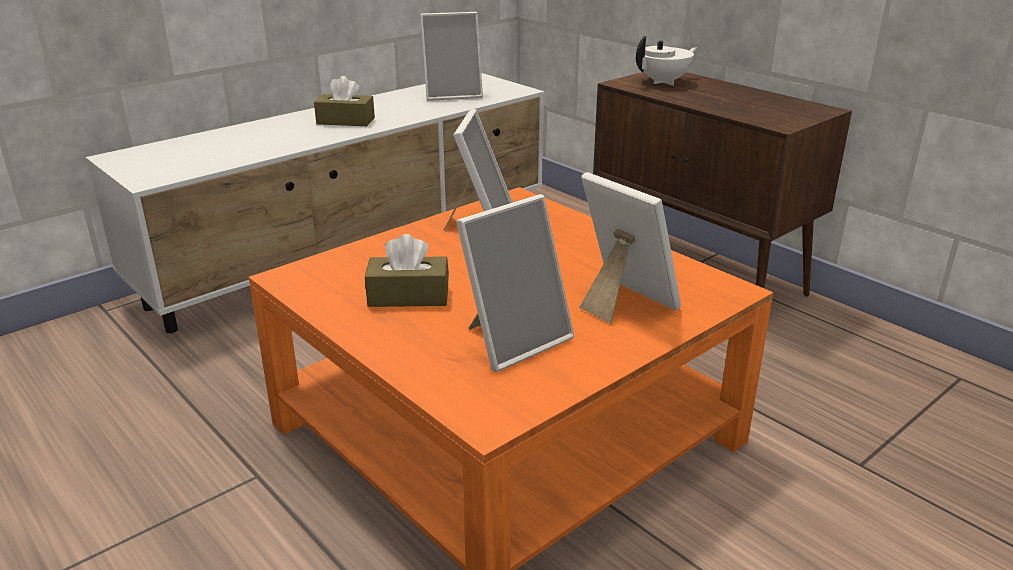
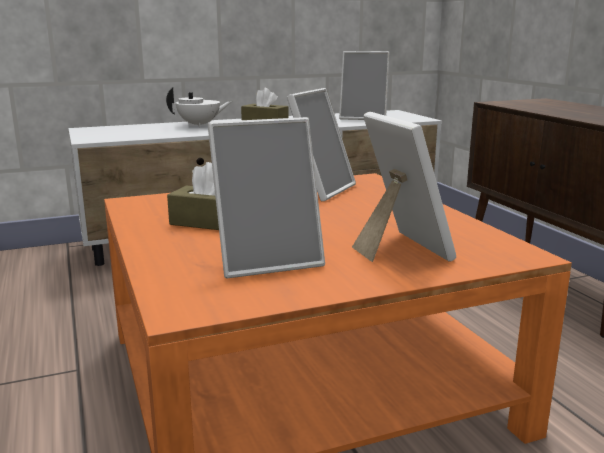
camera: 20 degrees right, 10 degrees down
(664, 82) = (537, 103): white teapot -> white teapot (199, 125)

